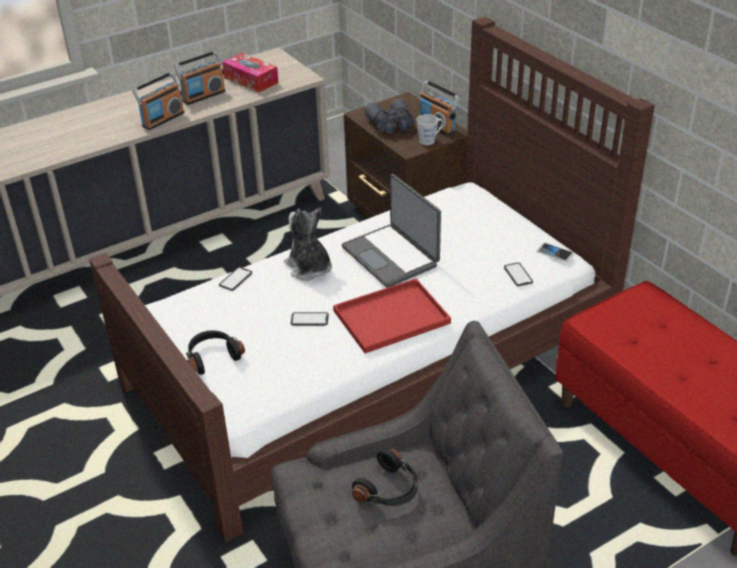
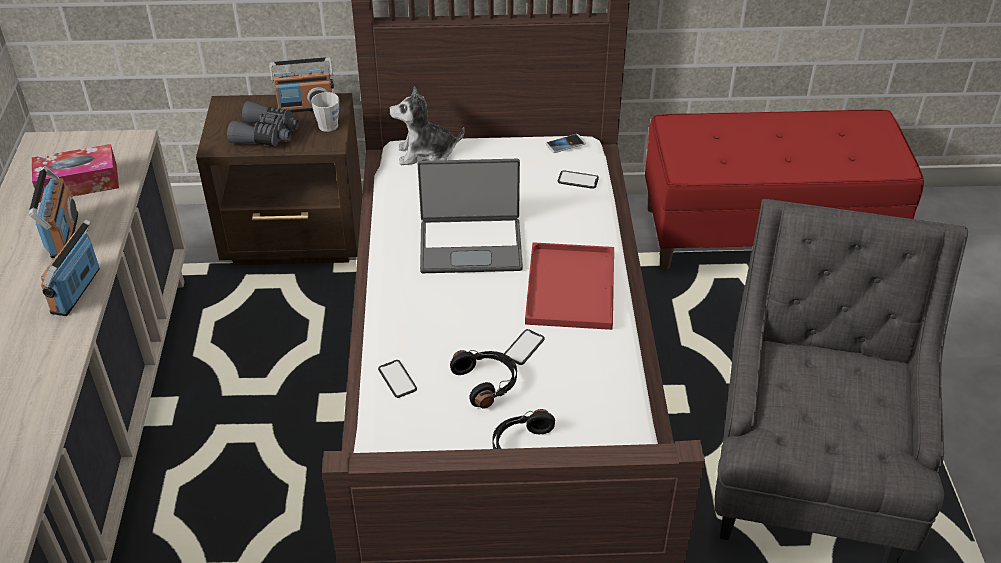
camera: 60 degrees left, 5 degrees up
(163, 119) = (76, 291): radio -> radio turned 150 degrees counterclockwise
(309, 268) = (433, 313): plush toy -> plush toy (426, 154)
(389, 490) = (824, 390): black headphones -> black headphones (487, 383)

